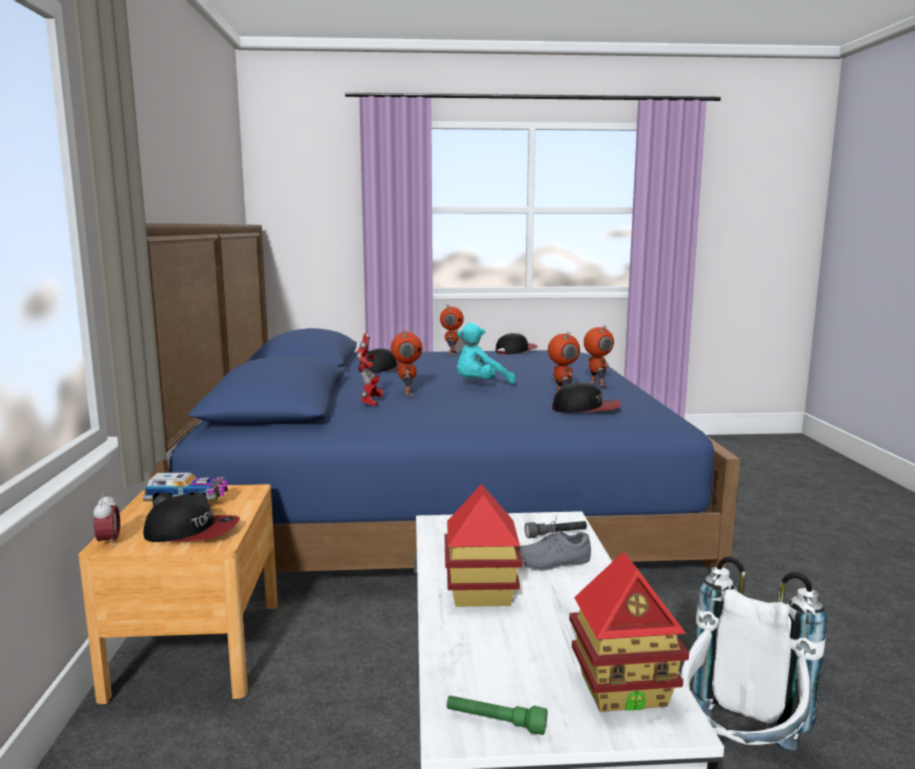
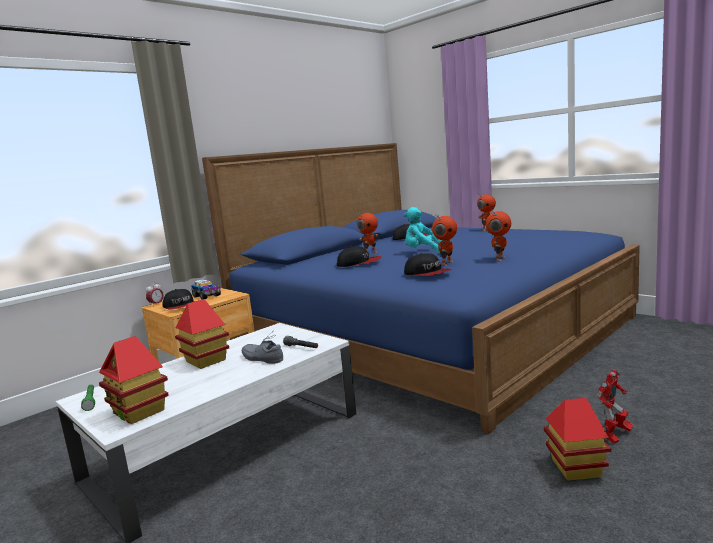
camera: 50 degrees right, 0 degrees up
(371, 403) = (335, 257): toy robot -> toy robot (615, 436)
(516, 350) = (539, 230): cap -> cap (359, 263)
(738, 754) = (271, 509): white backpack -> none
(826, 580) = (575, 468): none -> toy house

